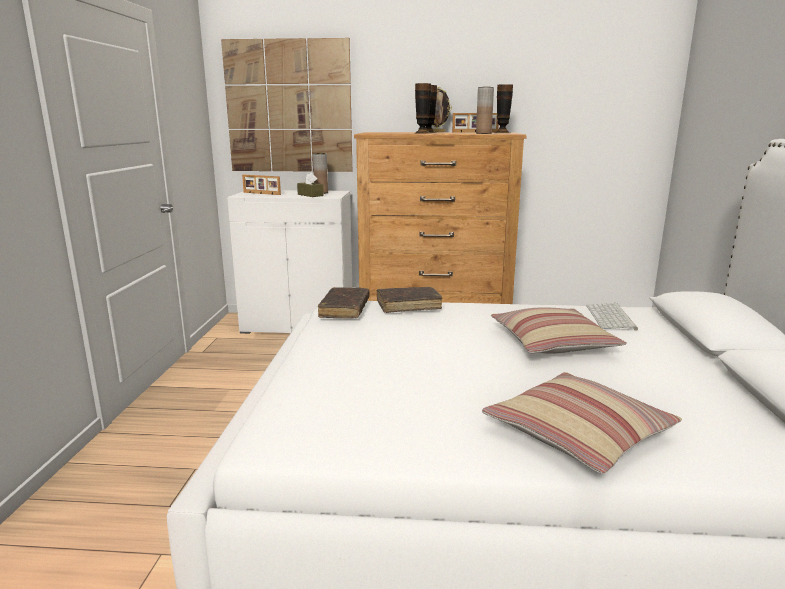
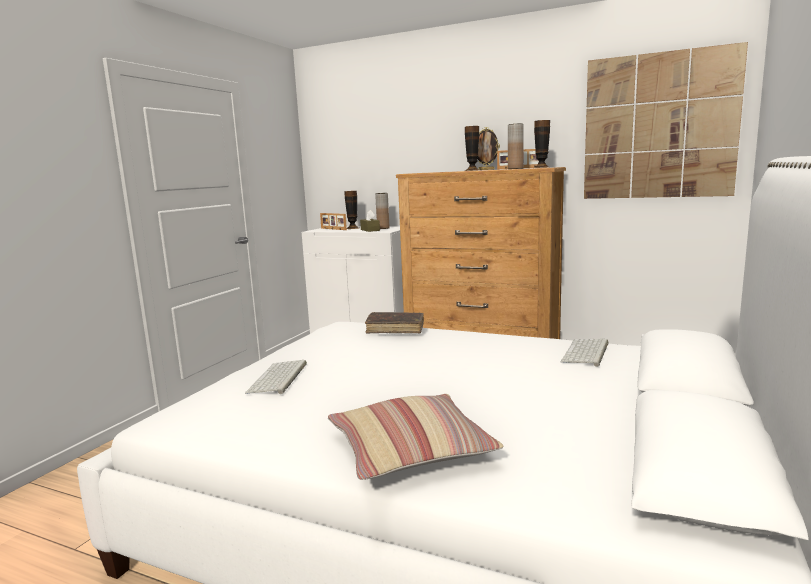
camera: 20 degrees right, 5 degrees down
(289, 107) = (362, 153): picture -> picture (659, 126)
(344, 309) = (338, 328): brown book -> none
(347, 373) = (278, 378): none -> keyboard
(422, 133) = (458, 171): vase -> vase (352, 228)
(552, 343) = (491, 370): pillow -> none

